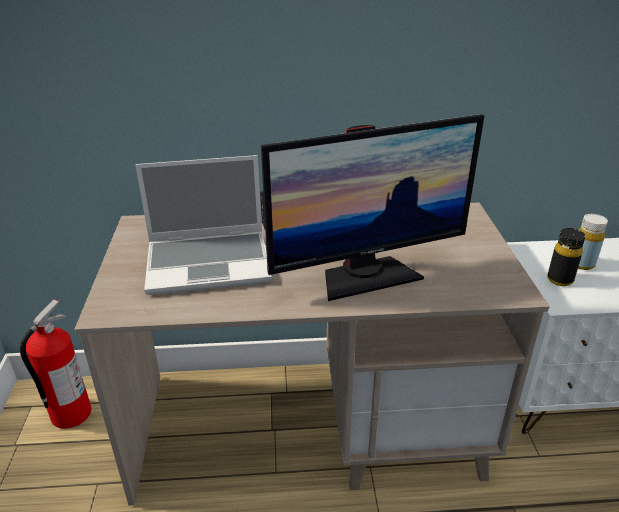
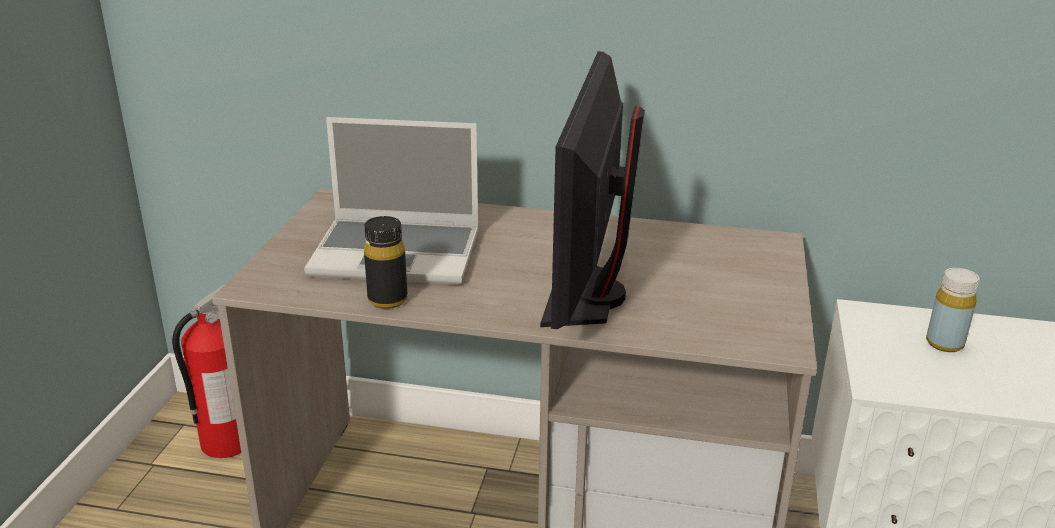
camera: 15 degrees right, 5 degrees down
(365, 275) = (586, 295): monitor -> monitor turned 105 degrees clockwise
(560, 280) = (896, 358): black bottle -> black bottle (387, 300)

